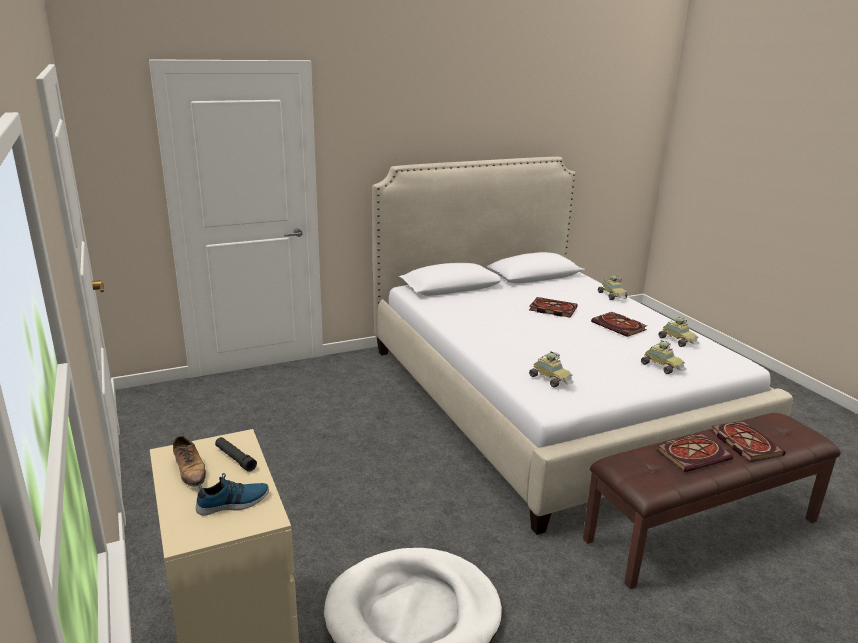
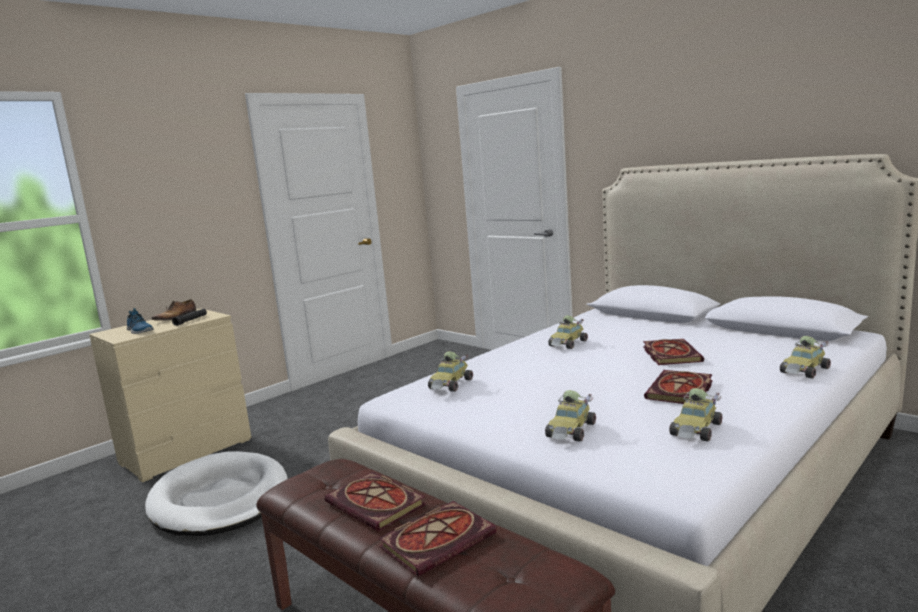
camera: 70 degrees right, 10 degrees down
(492, 325) = (568, 344): none -> toy car

